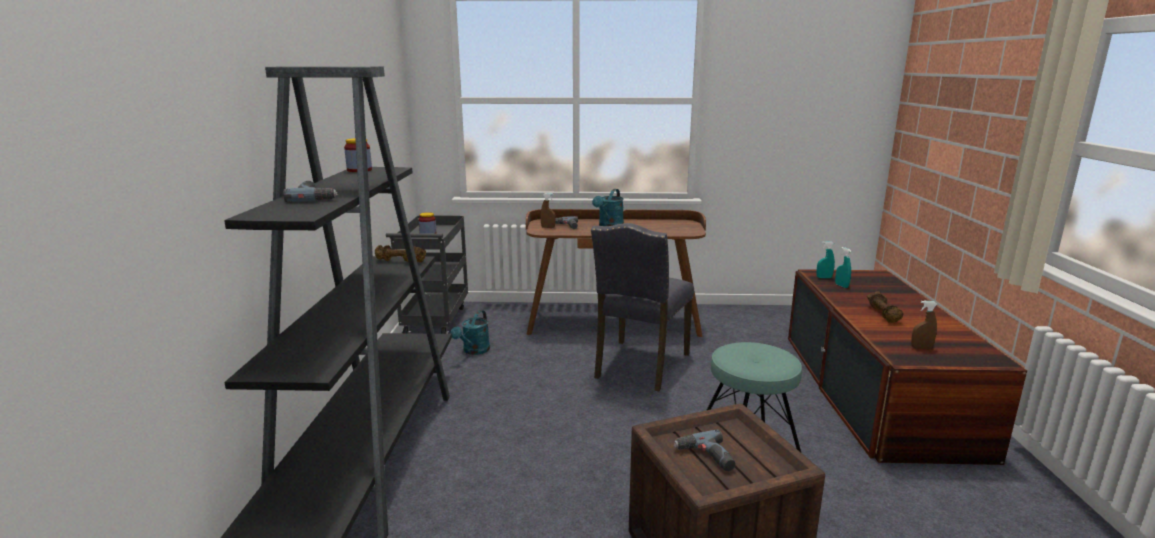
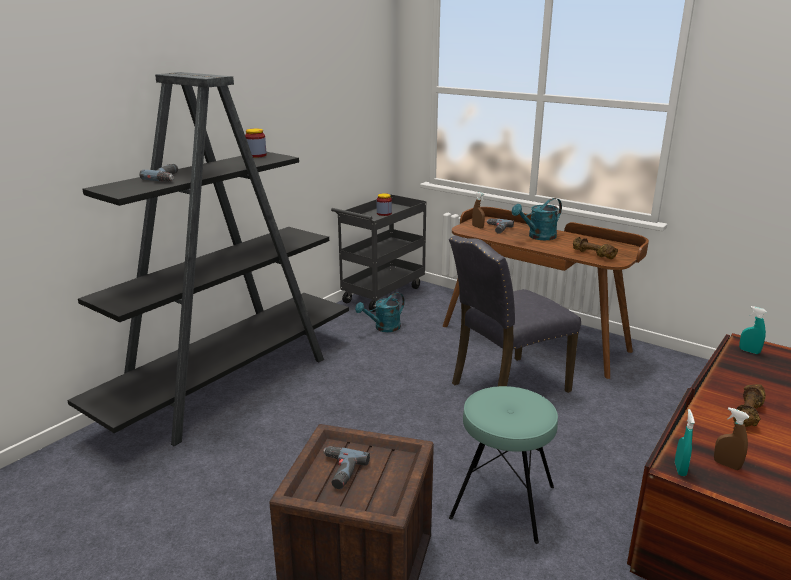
camera: 35 degrees right, 5 degrees up
(399, 261) = (297, 235): brown dumbbell -> brown dumbbell (592, 255)
(841, 286) = (755, 367): turquoise spray bottle -> turquoise spray bottle (680, 469)

